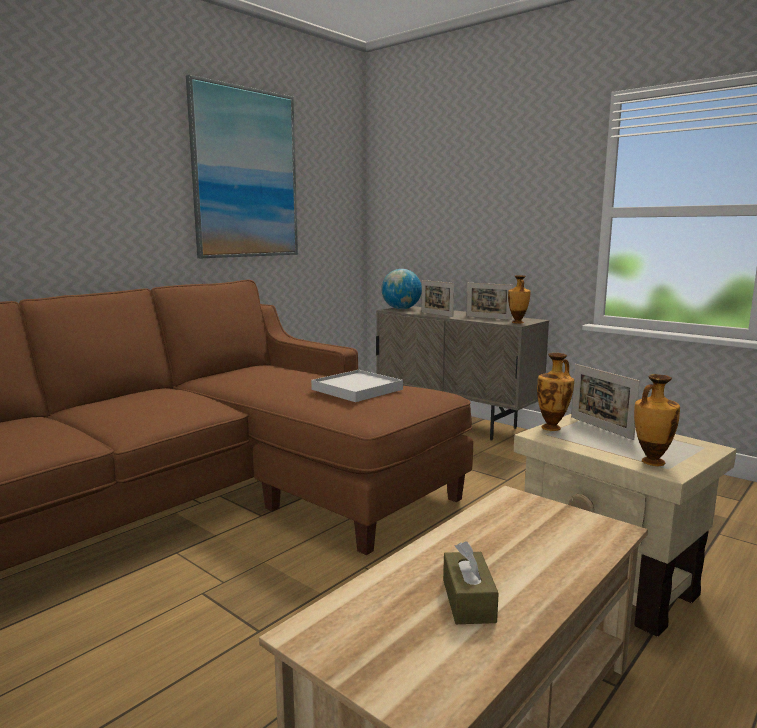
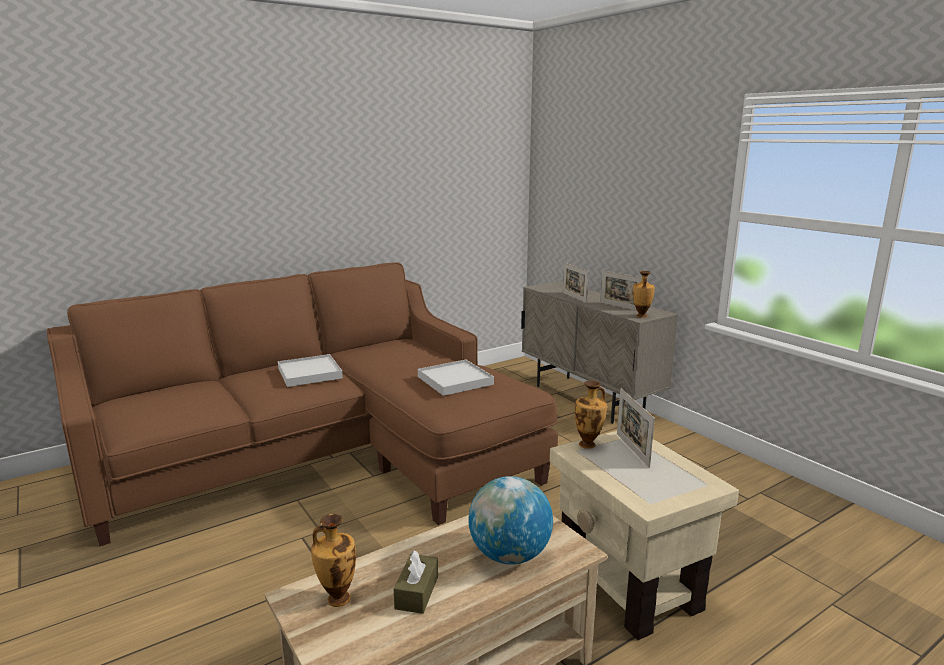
camera: 15 degrees right, 5 degrees up
(173, 398) = (310, 373): none -> white tray
(245, 174) = (402, 163): picture -> none
(401, 309) = (547, 286): globe -> globe (509, 555)
(651, 462) = (641, 494): vase -> vase (337, 598)

